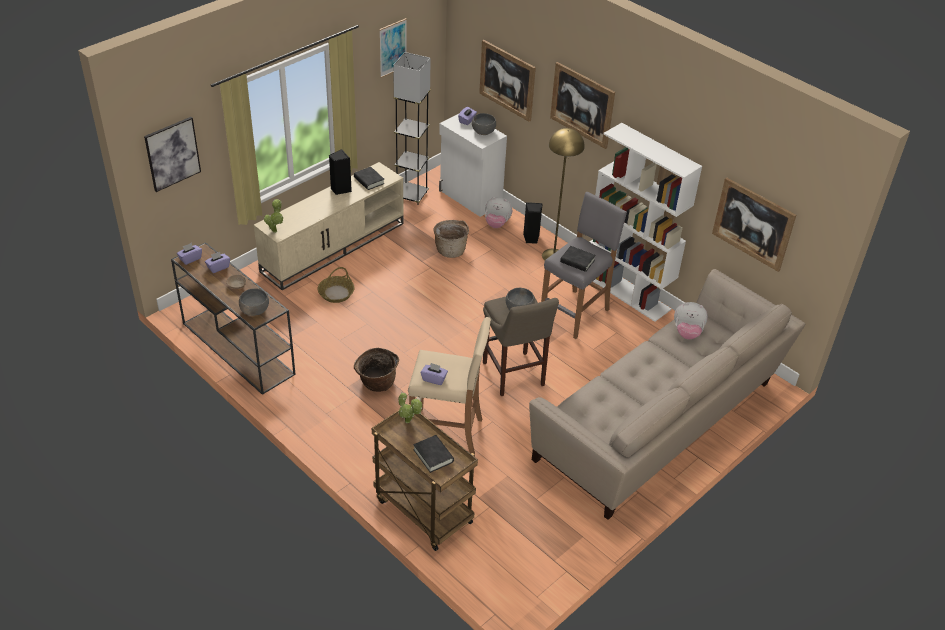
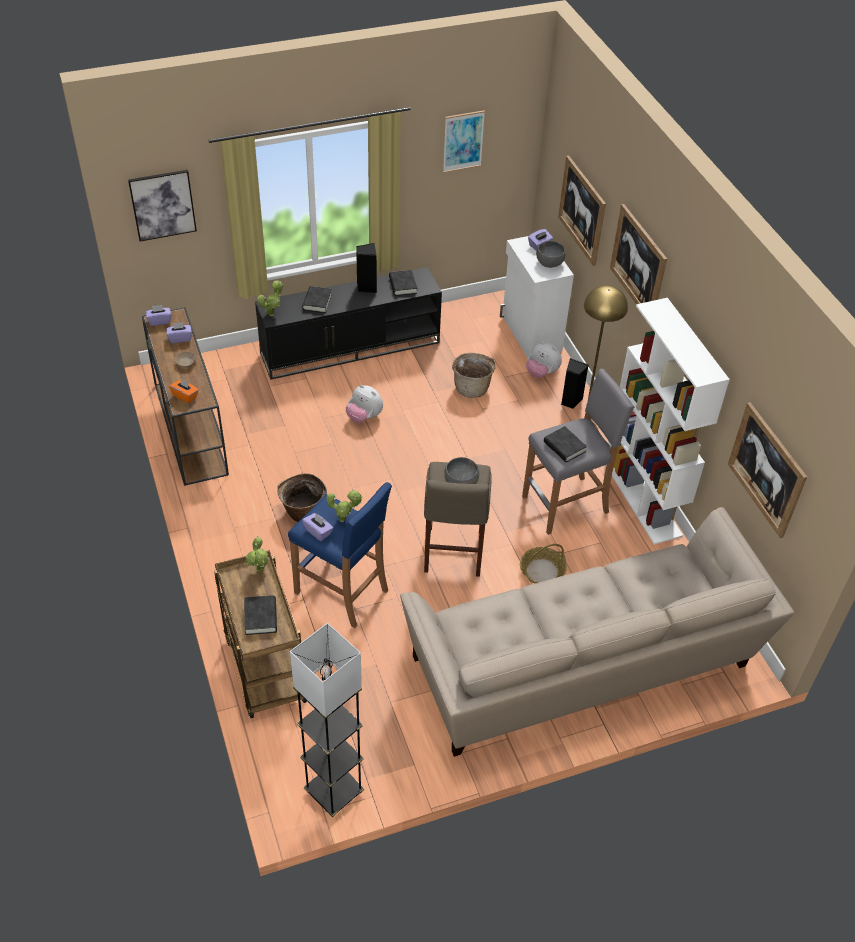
camera: 25 degrees right, 5 degrees up
(254, 310) = (185, 396): grey bowl -> orange tissue box
(307, 211) = (317, 302): none -> black book
(333, 246) = (351, 347): beige tv stand -> black tv stand
(336, 293) = (322, 400): basket -> basket (542, 571)
(411, 195) = (467, 313): grey floor lamp -> grey floor lamp (334, 791)
(447, 432) = (342, 592): beige stool -> blue stool
(448, 364) = (344, 519): none -> potted plant
(687, 333) = (654, 573): plush toy -> plush toy (364, 417)

